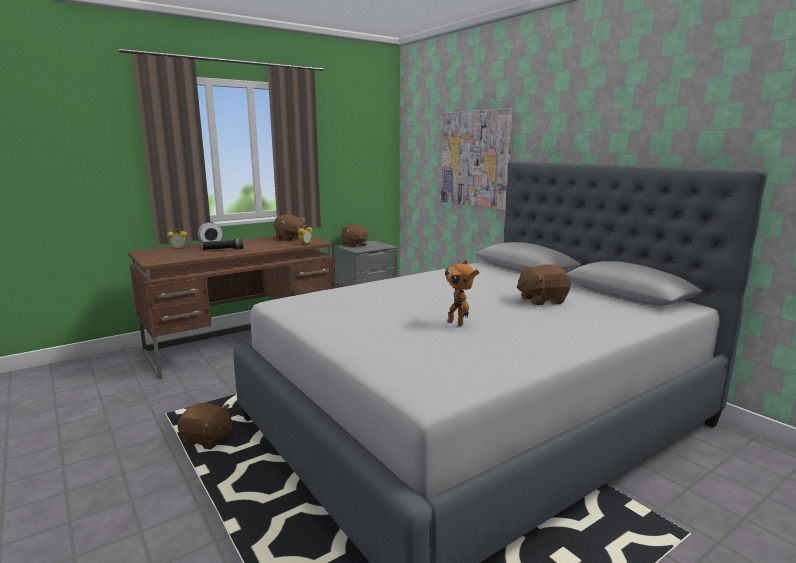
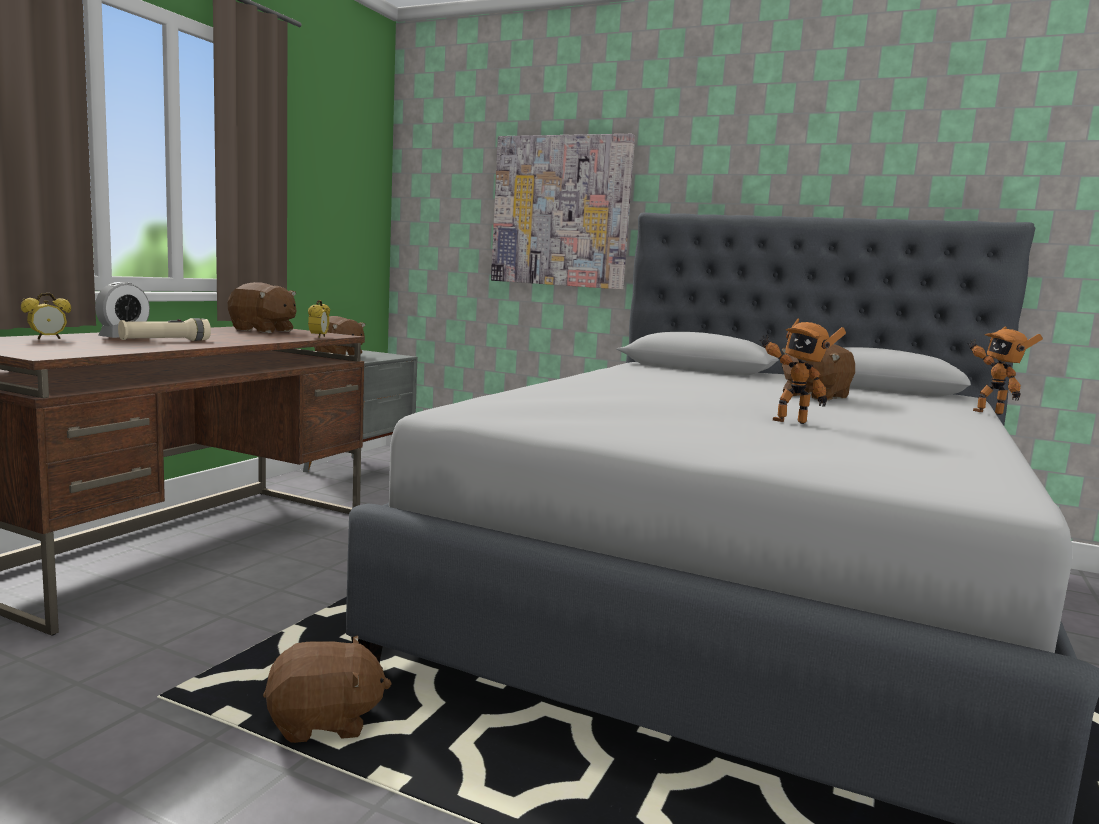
camera: 30 degrees left, 5 degrees down
(223, 250) = (165, 341): black flashlight -> beige flashlight
(655, 325) = (989, 412): none -> toy robot

